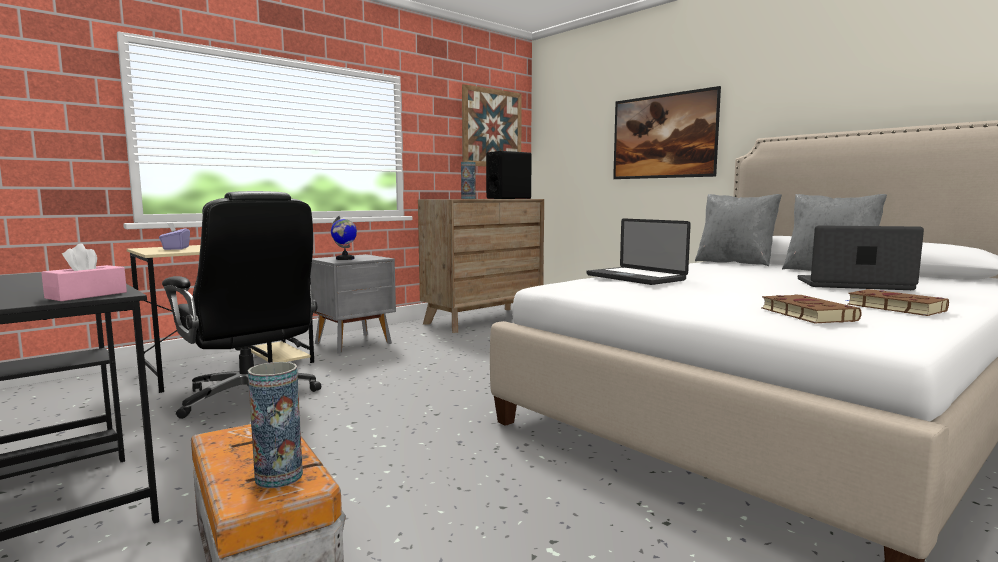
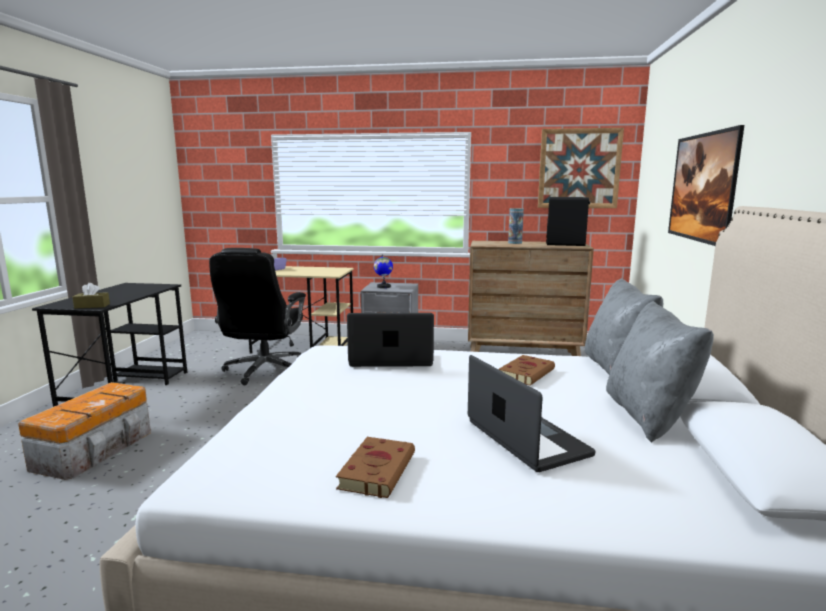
camera: 50 degrees right, 5 degrees up
(86, 295) = (92, 306): pink tissue box -> brown tissue box
(279, 477) = (66, 413): vase -> none
(635, 277) = (391, 359): laptop -> laptop turned 75 degrees clockwise
(805, 314) = (282, 437): brown book -> brown book (527, 373)

